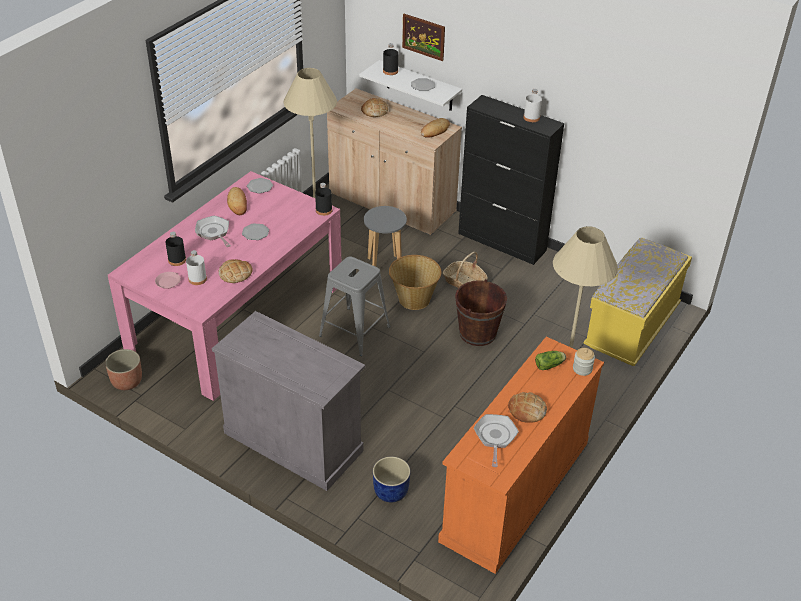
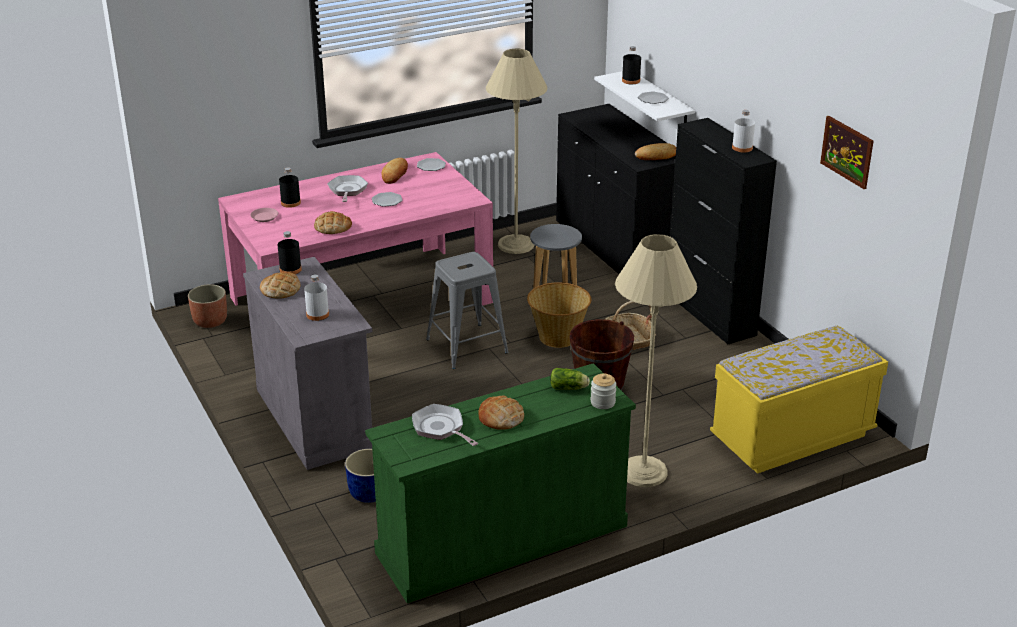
camera: 30 degrees right, 10 degrees down
(197, 279) = (293, 222): white bottle -> white bottle (317, 314)
(324, 210) = (474, 199): black bottle -> black bottle (290, 269)
(374, 110) = (608, 125): bread -> bread (280, 289)
(392, 203) = (616, 247): beige cabinet -> black cabinet
(423, 36) = (666, 42): picture -> picture (847, 151)
(495, 437) = (440, 428): frying pan -> frying pan turned 75 degrees counterclockwise
(515, 491) = (501, 540): orange dresser -> green dresser

